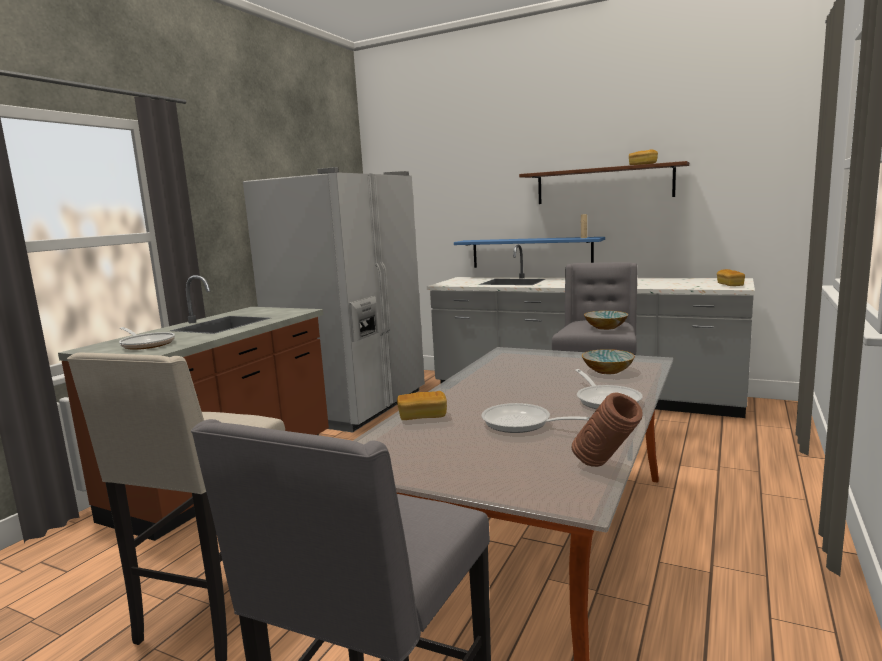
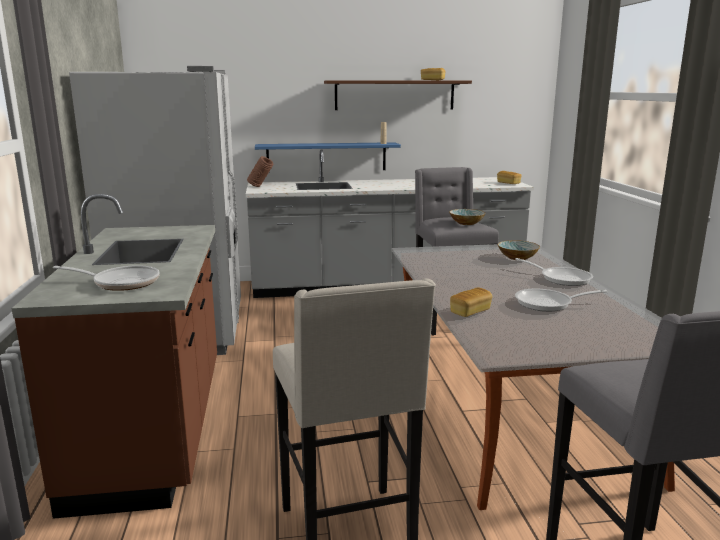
camera: 35 degrees left, 5 degrees up
(606, 467) = (653, 321): brown vase -> brown vase (261, 187)

